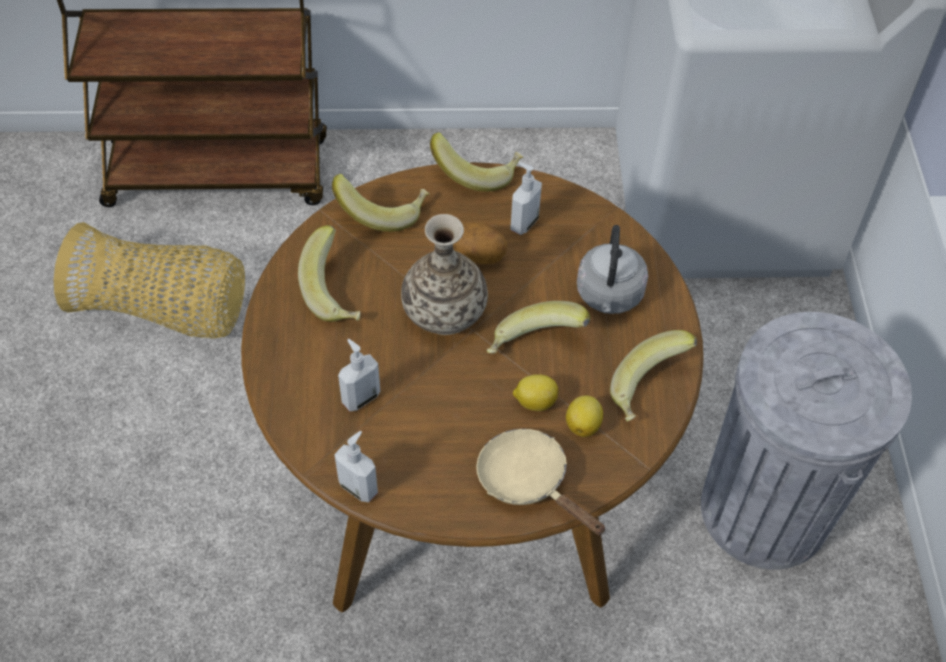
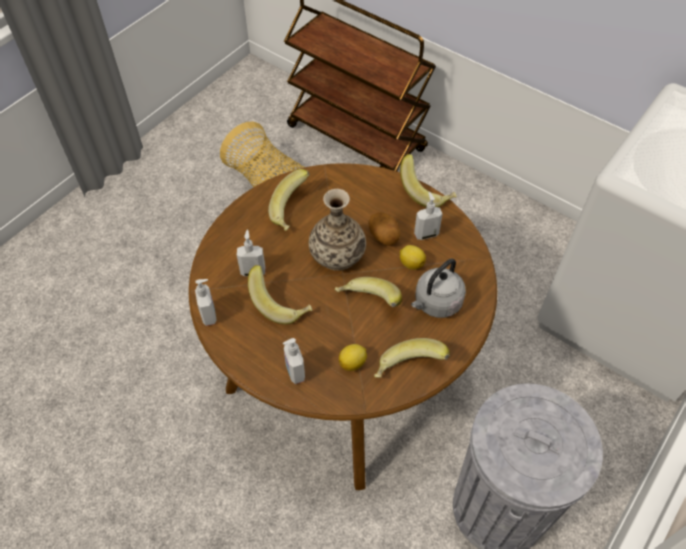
camera: 40 degrees right, 0 degrees up
(383, 211) = (355, 183): banana -> banana (281, 304)
(529, 481) = (294, 372): beige frying pan -> soap dispenser
(534, 401) = (338, 332): lemon -> lemon (411, 263)

